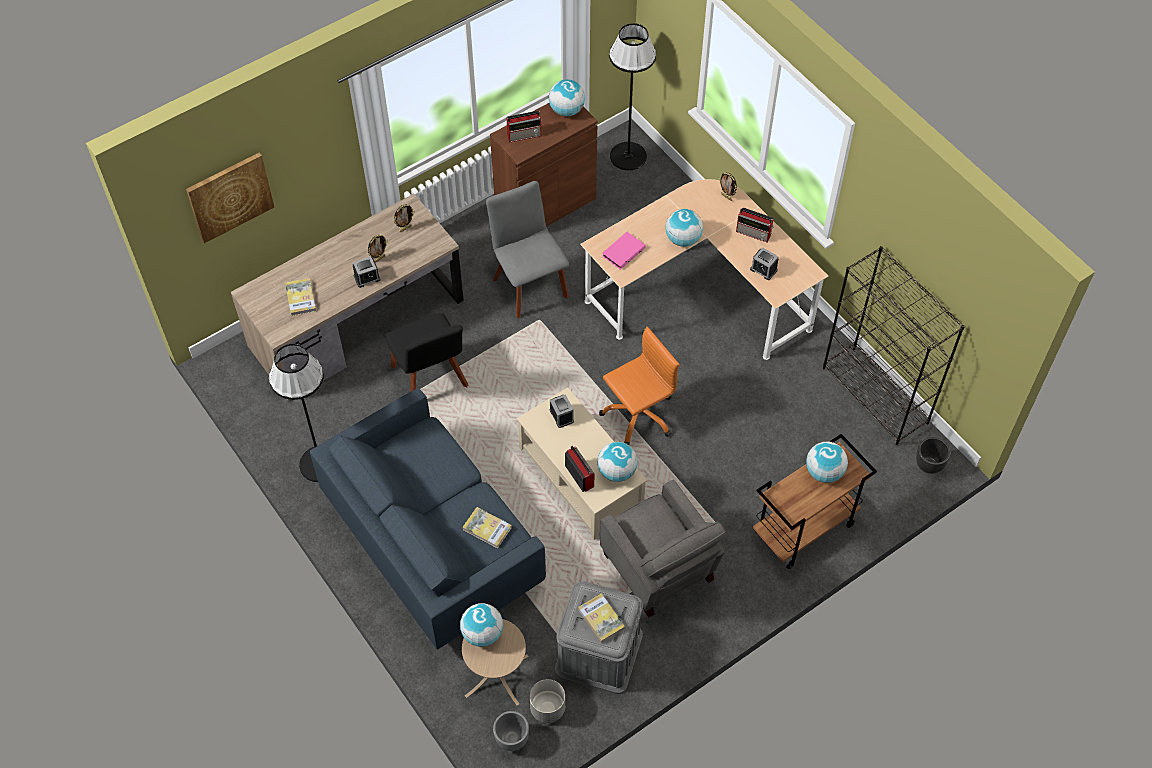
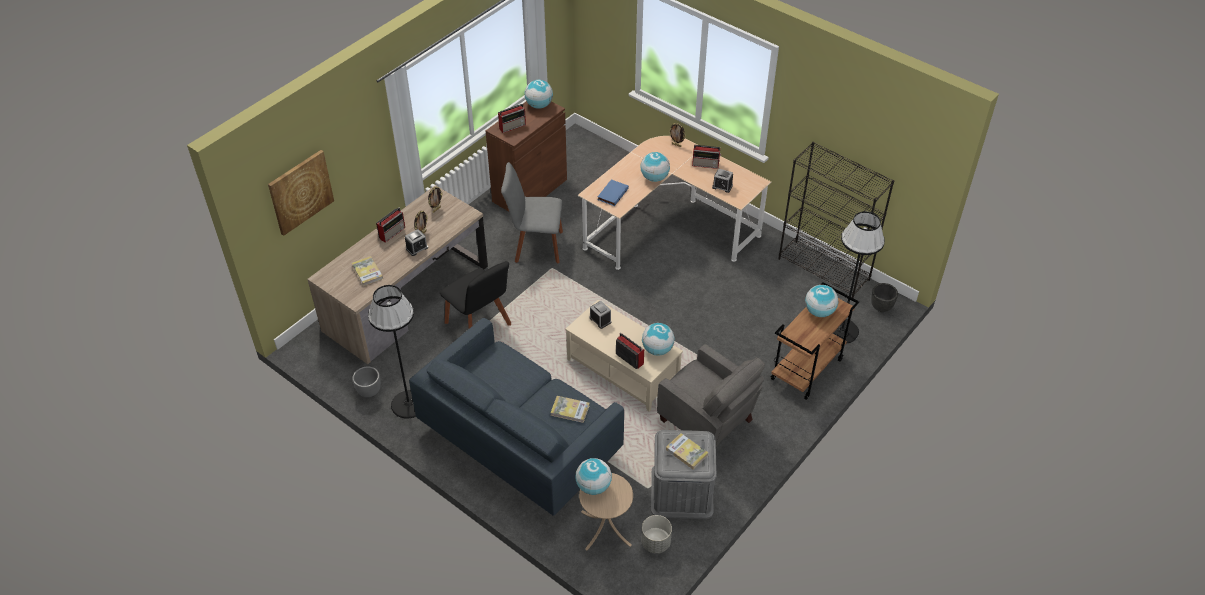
camera: 15 degrees left, 10 degrees down
(345, 250) = (392, 232): none -> radio
(511, 739) = (634, 572): grey planter -> grey planter (369, 391)
(529, 285) = (535, 246): grey chair -> grey chair turned 45 degrees counterclockwise
(623, 251) = (612, 194): pink book -> blue book
(628, 156) = (581, 148): black floor lamp -> black floor lamp (841, 331)
(638, 415) = (651, 317): orange office chair -> none

